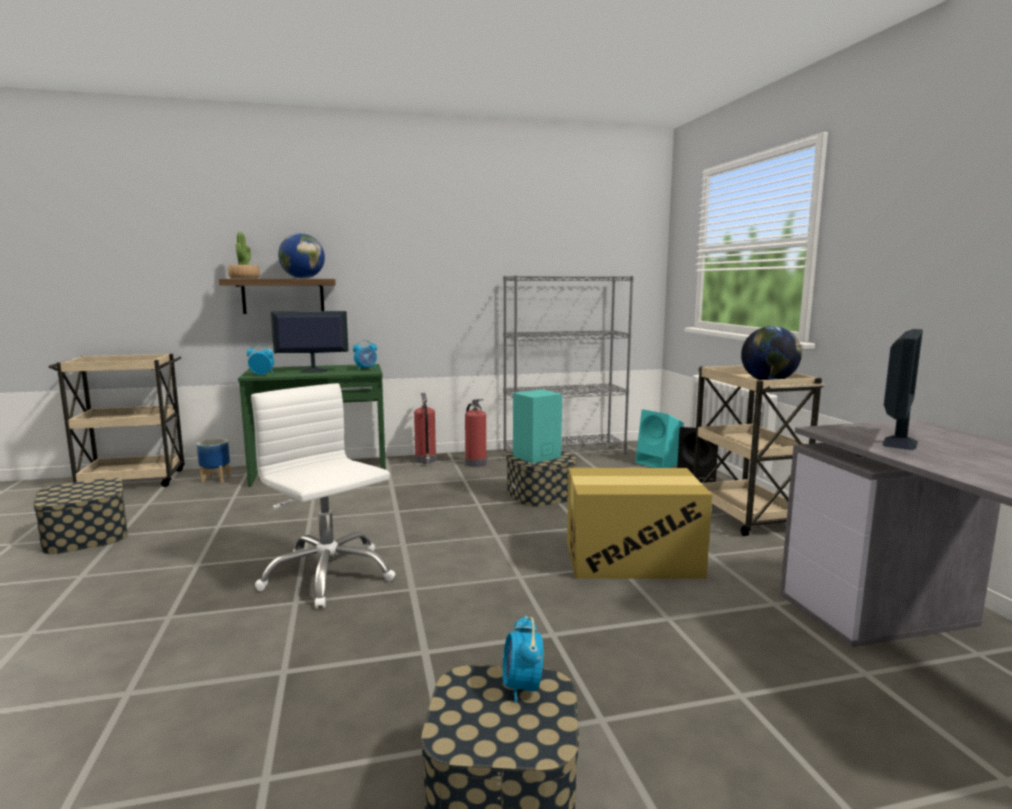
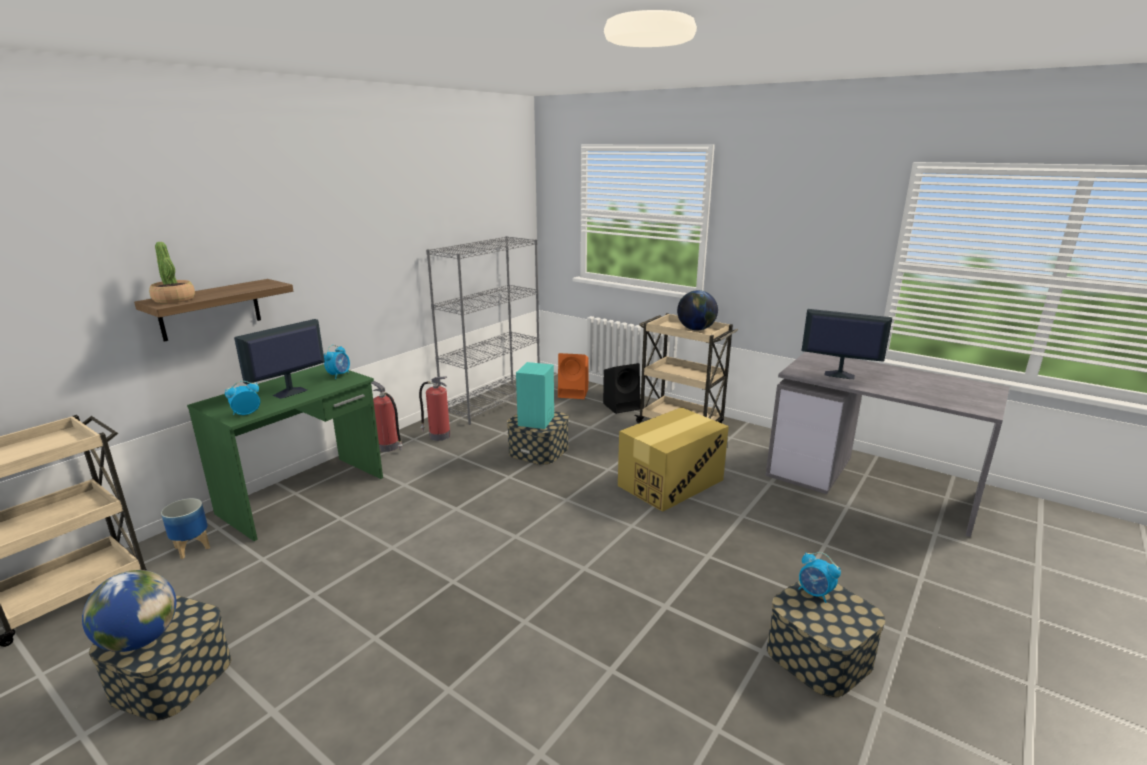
camera: 40 degrees left, 10 degrees up
(303, 278) = (246, 287): globe -> globe (140, 640)
(327, 575) = (506, 588): white office chair -> none
(659, 463) = (574, 393): turquoise speaker -> orange speaker
(899, 442) = (838, 375): monitor -> monitor turned 60 degrees counterclockwise

